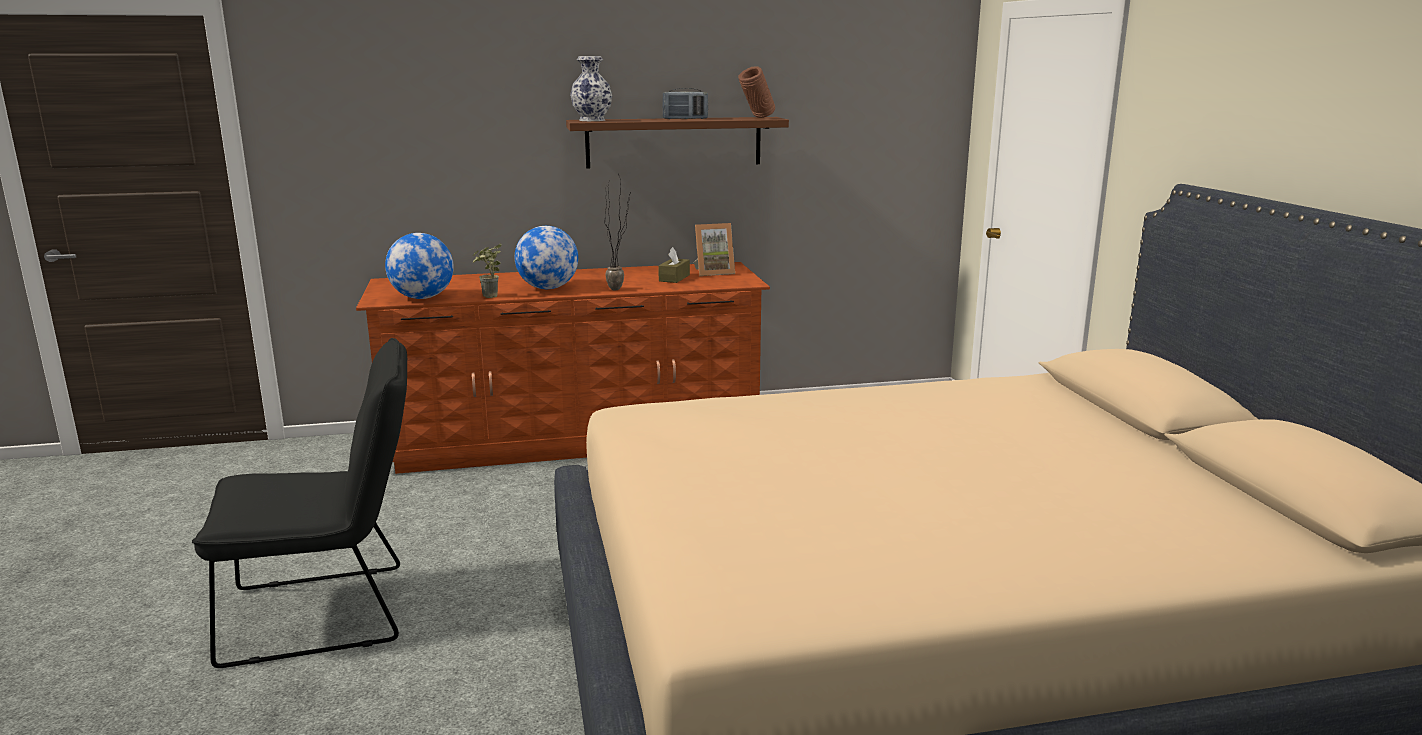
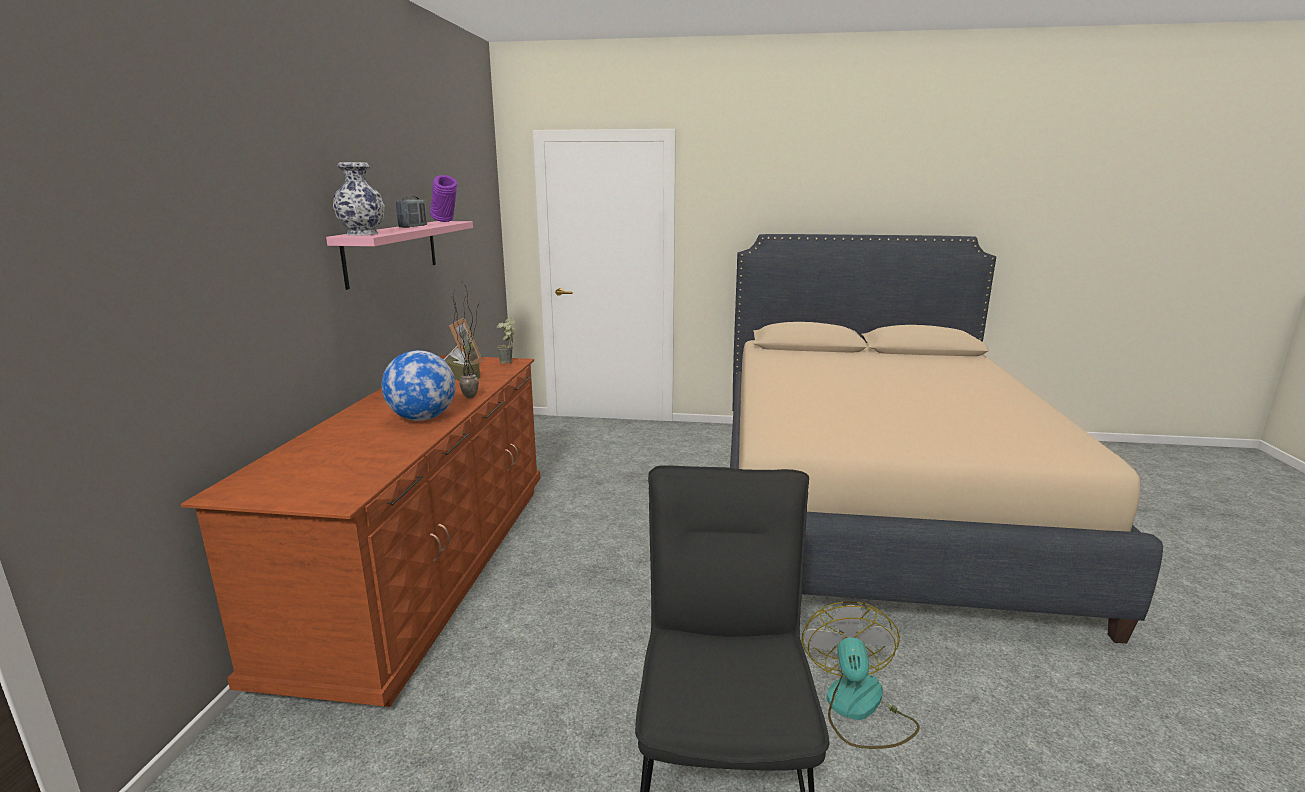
camera: 70 degrees left, 0 degrees up
(419, 681) = (858, 709): none -> fan
(422, 298) = (365, 474): globe -> none
(489, 297) = (420, 444): potted plant -> potted plant (509, 363)
(674, 142) = (392, 251): brown shelf -> pink shelf
(757, 118) = (445, 222): brown vase -> purple vase

